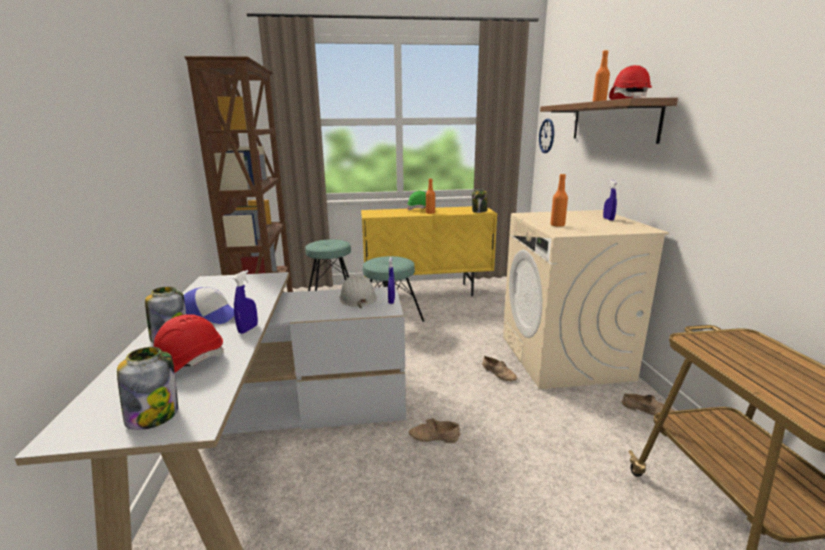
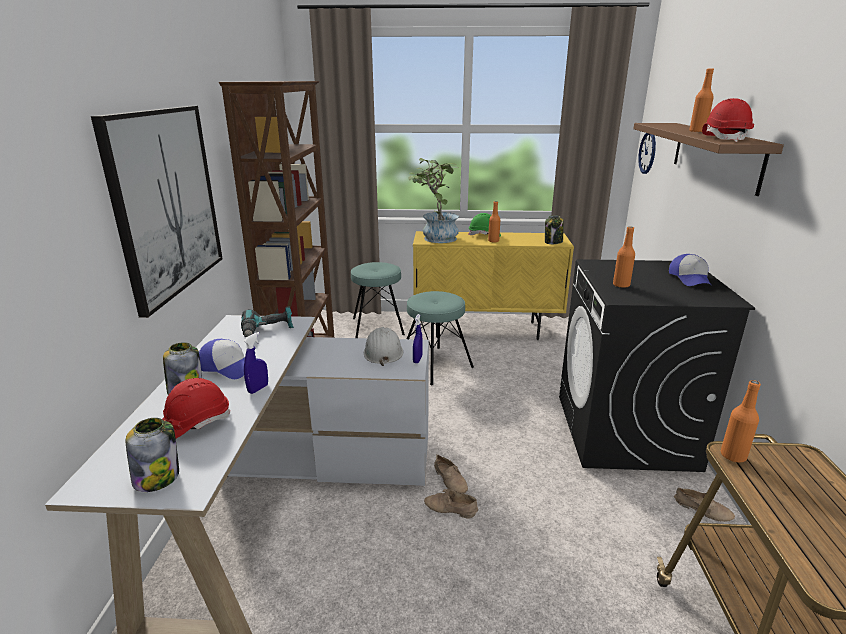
camera: 10 degrees right, 5 degrees up
(139, 155) = (166, 202): none -> picture
(244, 284) = (267, 330): none -> power drill
(379, 213) = (435, 238): none -> potted plant
(499, 373) = (542, 442): beige shoe -> beige shoe (451, 479)
(564, 357) = (625, 432): beige washing machine -> black washing machine
(608, 219) = (690, 279): blue spray bottle -> cap
(695, 341) = (733, 456): none -> orange bottle

